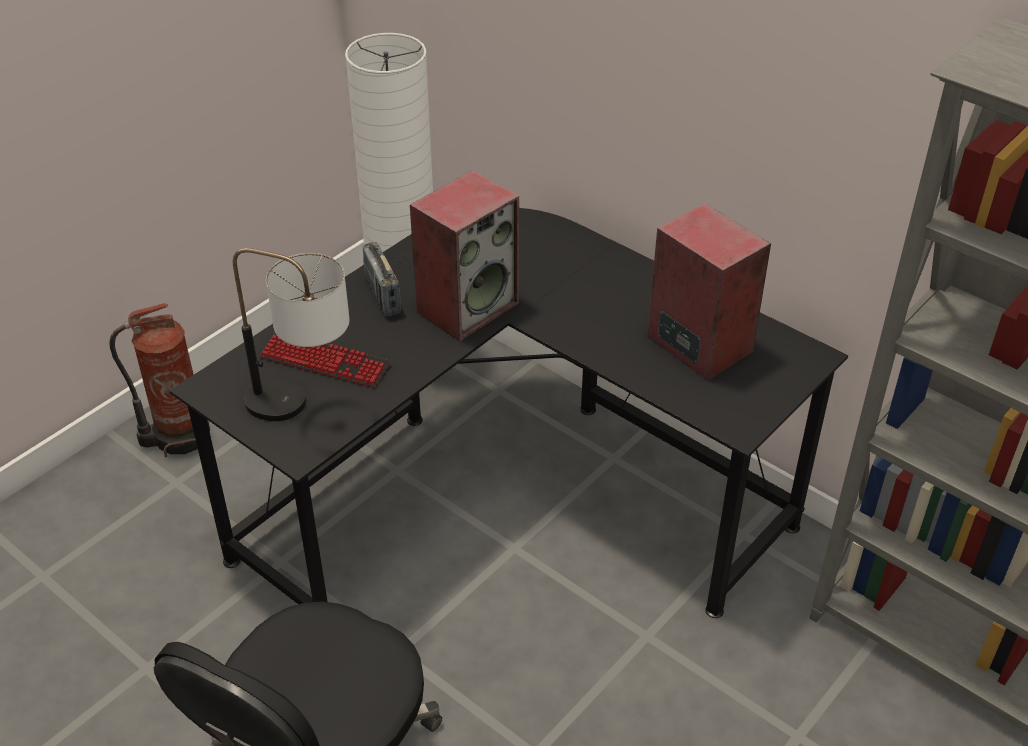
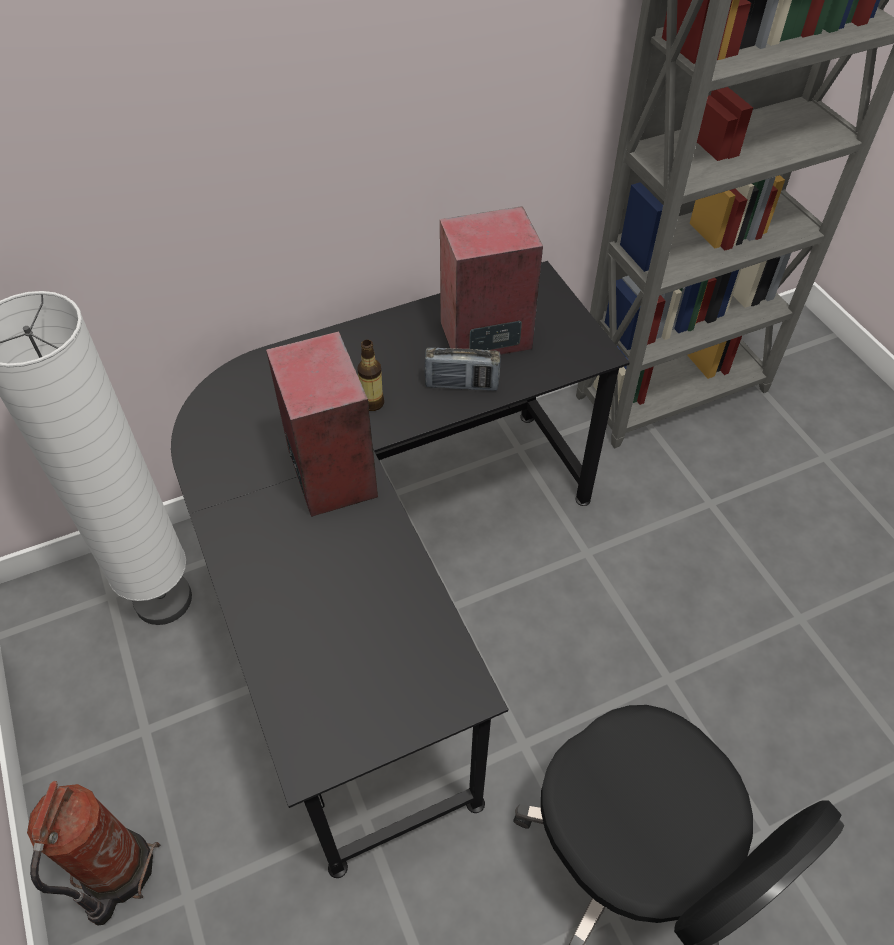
camera: 65 degrees left, 10 degrees up
(303, 408) = (401, 668): table lamp -> none
(324, 361) = (336, 624): keyboard -> none
(382, 296) = (263, 537): radio -> radio (461, 384)
(559, 303) = (372, 403): none -> bottle

